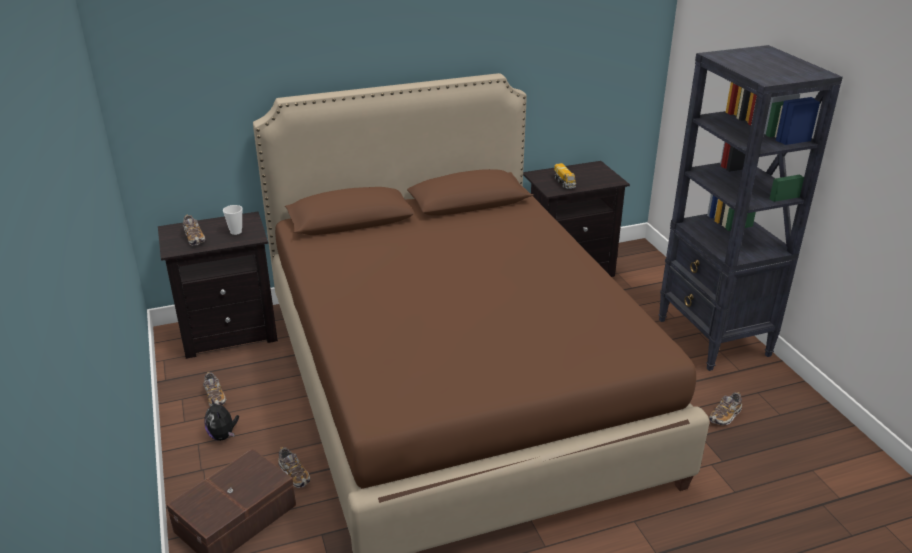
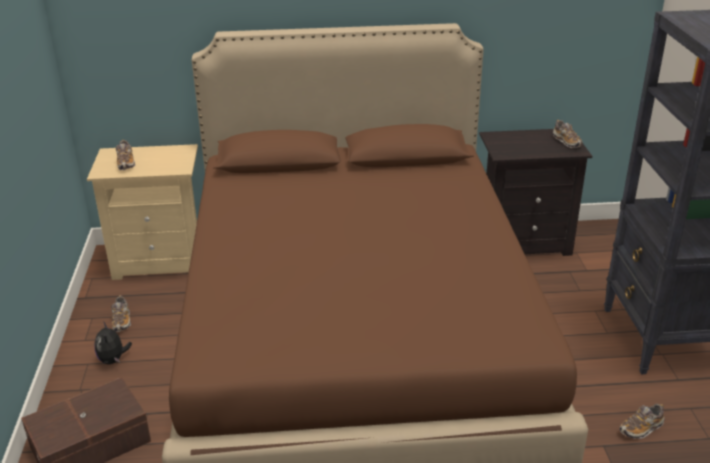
camera: 15 degrees right, 0 degrees up
(229, 332) = (161, 260): black nightstand -> beige nightstand
(236, 232) = (166, 161): cup -> none
(294, 474) = (162, 410): shoe -> shoe (567, 142)
(564, 183) = (519, 147): toy truck -> none

